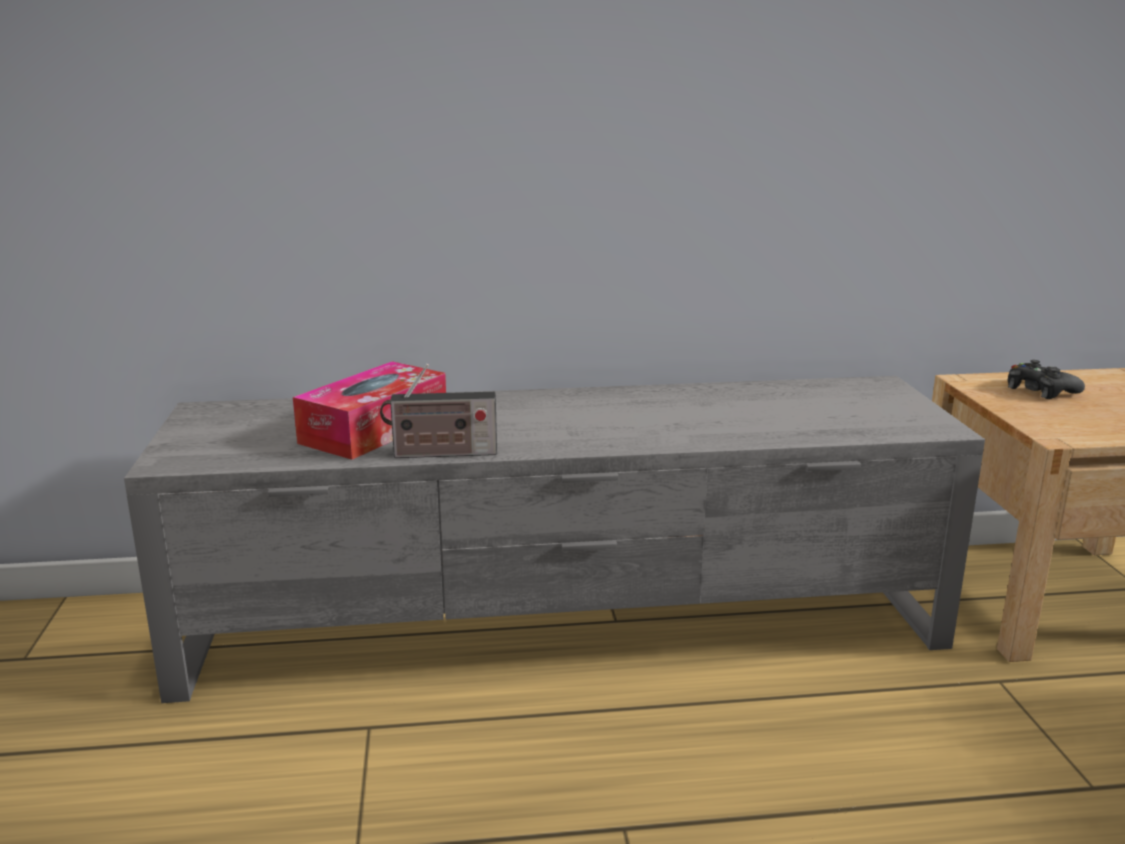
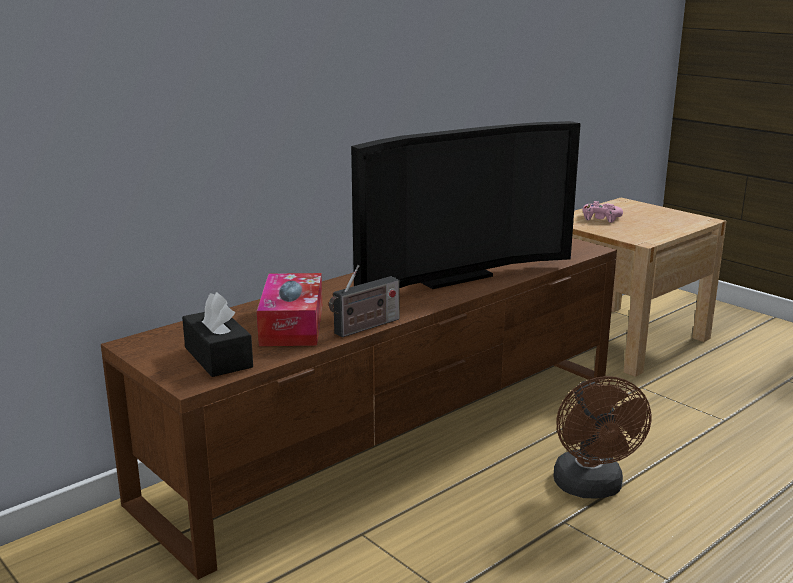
camera: 35 degrees left, 0 degrees up
(239, 444) = (218, 357): none -> black tissue box
(566, 622) = (397, 433): grey tv stand -> brown tv stand
(659, 419) = (449, 276): none -> television
(723, 799) = (591, 488): none -> brown fan
(1040, 390) = (600, 218): black game controller -> pink game controller

